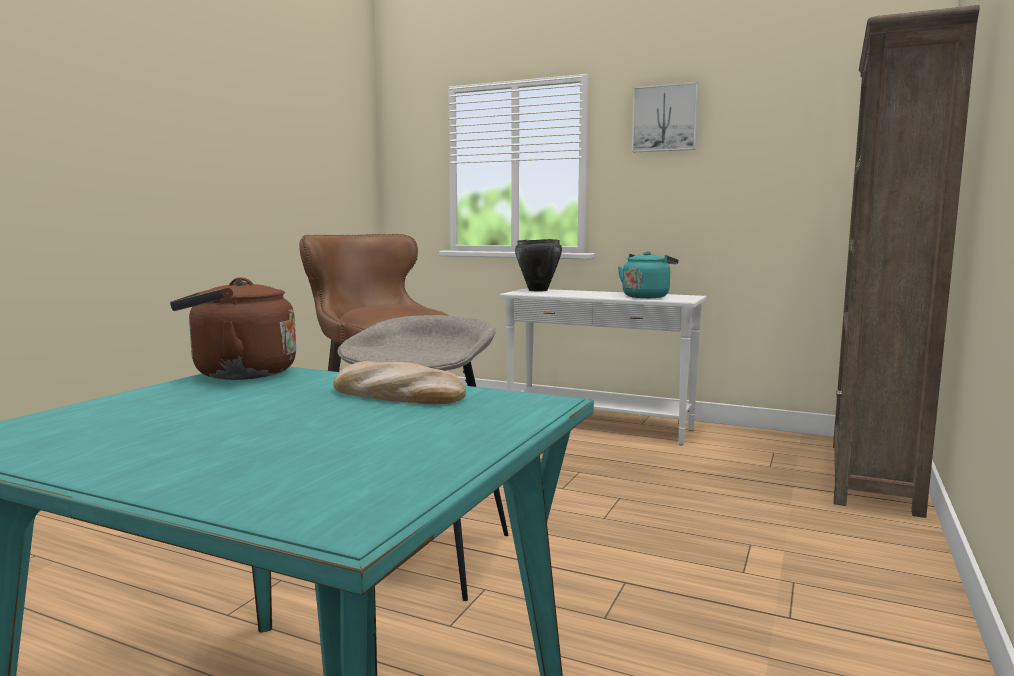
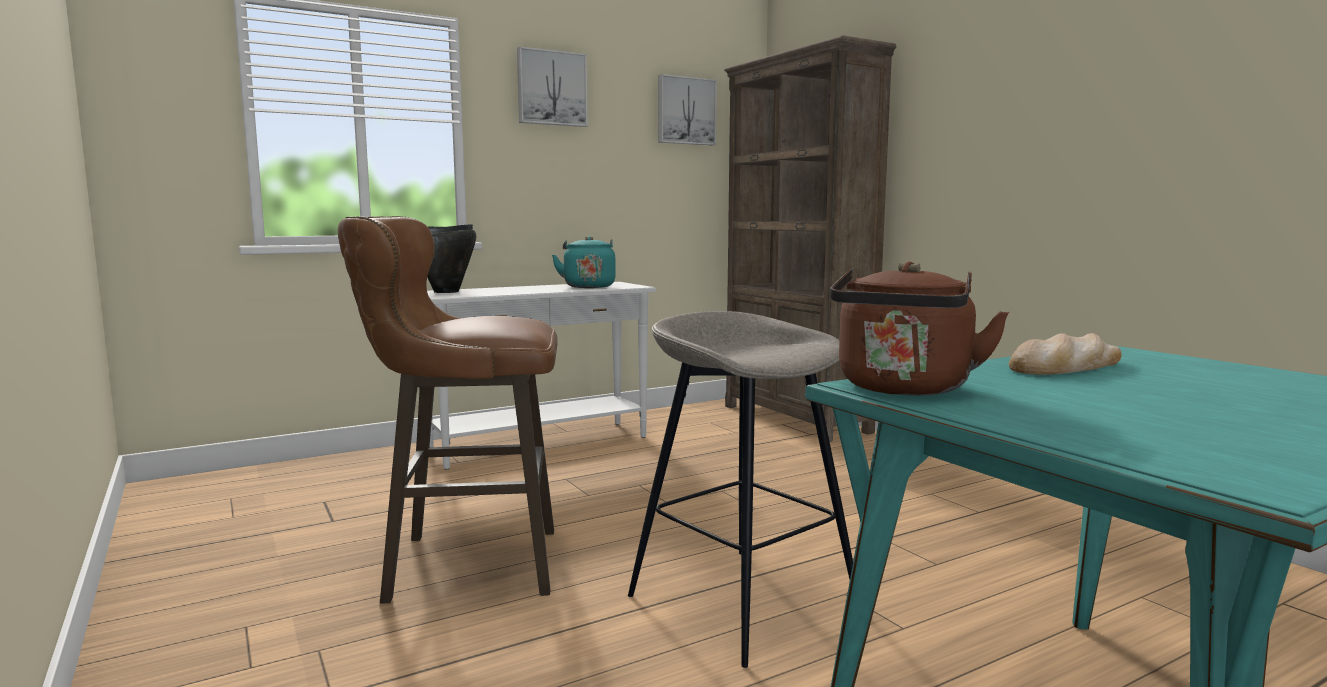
camera: 55 degrees left, 0 degrees up
(819, 121) = (685, 111): none -> picture

